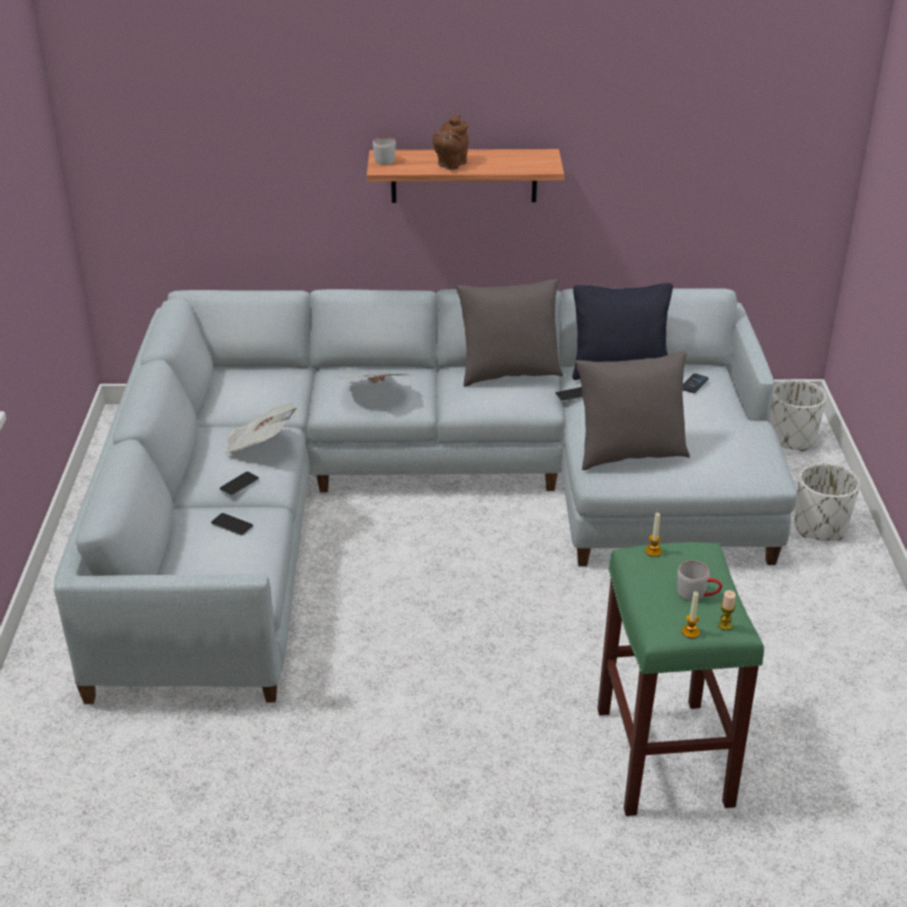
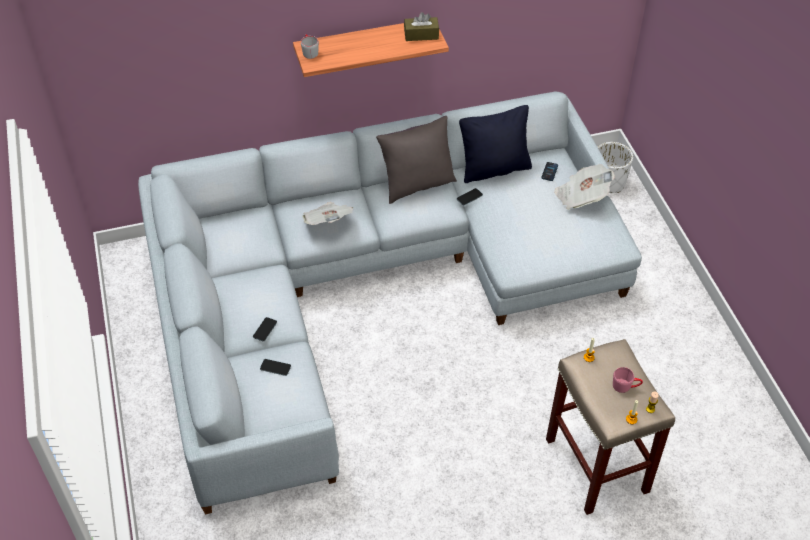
camera: 15 degrees left, 15 degrees up
(261, 445) = (265, 289): newspaper -> newspaper (581, 197)
(450, 164) = (361, 50): brown teapot -> none
(534, 160) = (421, 35): none -> brown tissue box
(629, 454) = (524, 246): grey pillow -> none
(665, 758) = (598, 466): green stool -> beige stool
(698, 594) = (626, 386): grey mug -> pink mug
(819, 528) = (646, 259): white planter -> none

